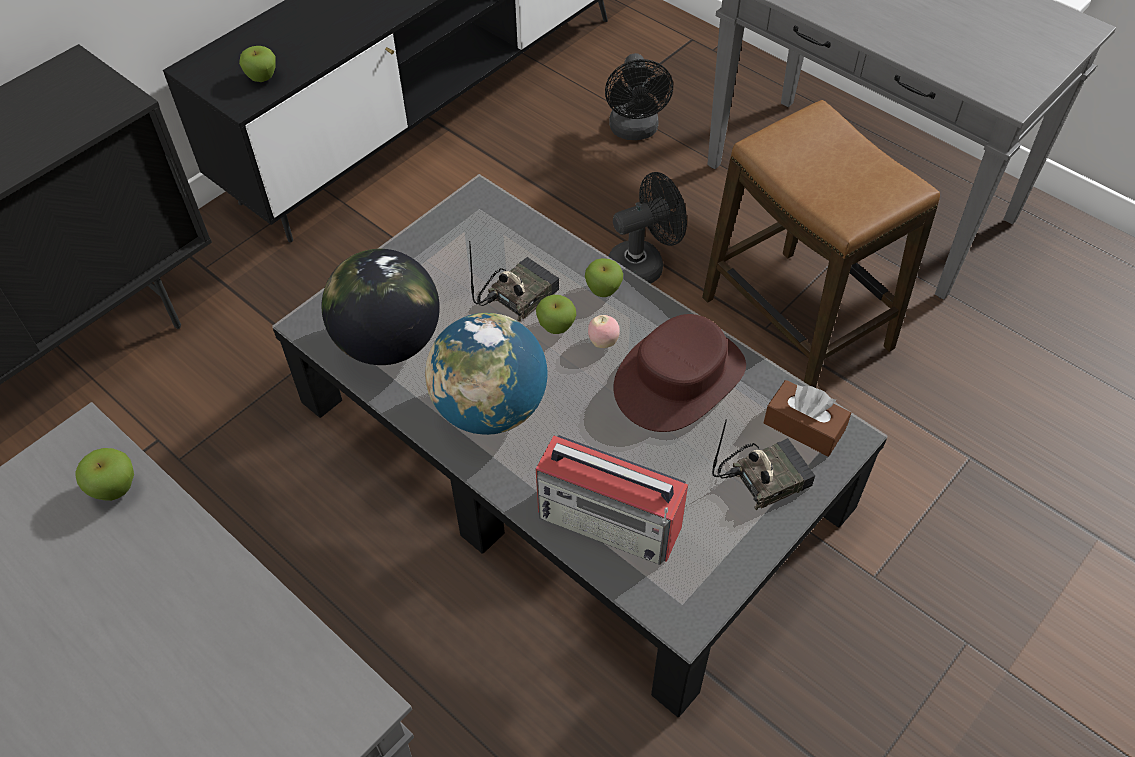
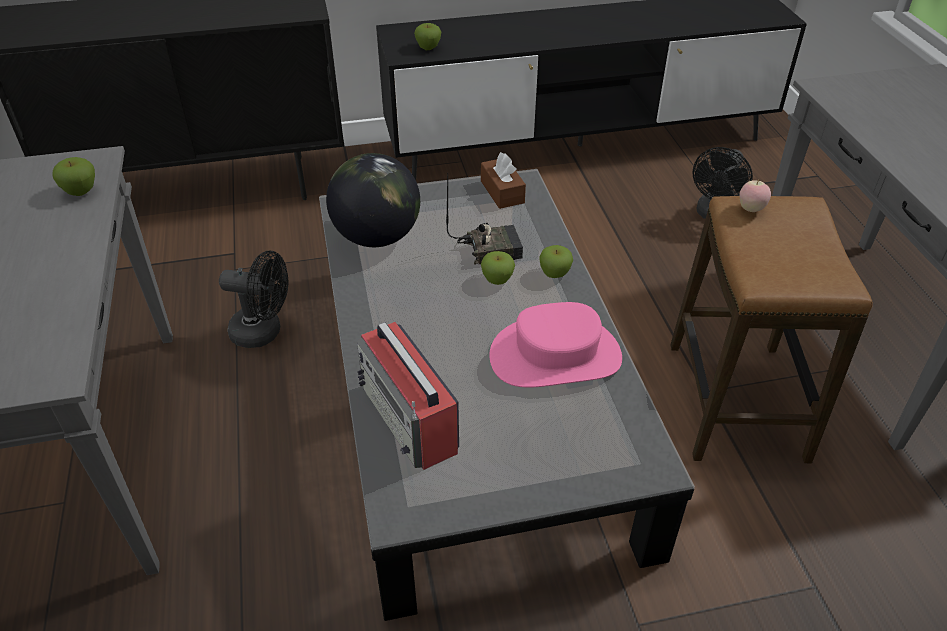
camera: 35 degrees right, 10 degrees down
(490, 409) = (401, 306): globe -> none
(603, 342) = (521, 305): apple -> apple (751, 209)
(643, 264) = (643, 302): black fan -> black fan (264, 332)
(679, 378) = (555, 356): brown hat -> pink hat
(764, 476) = (557, 456): radio -> none
(804, 427) = (625, 440): brown tissue box -> brown tissue box (502, 192)

